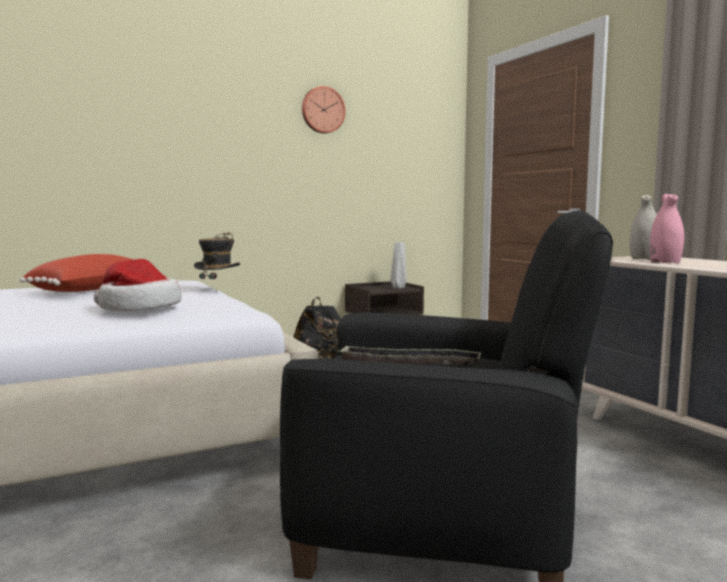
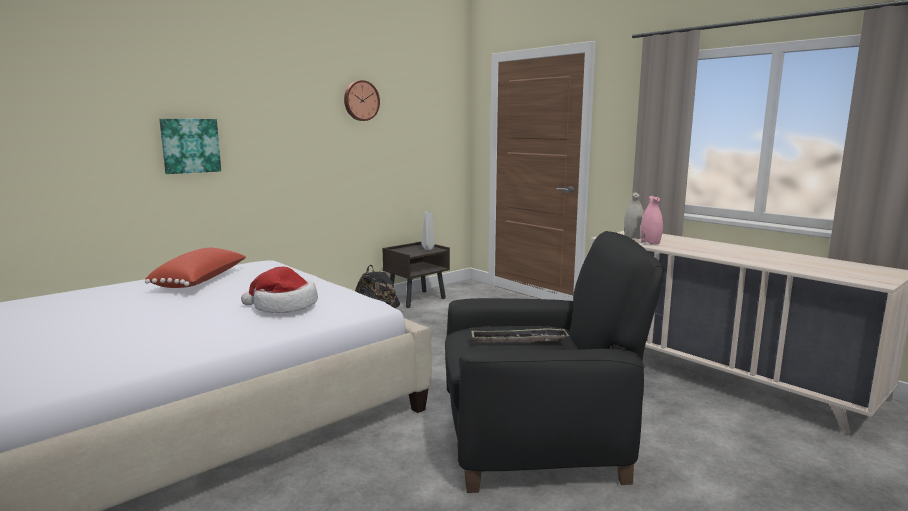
camera: 15 degrees left, 5 degrees up
(117, 149) = (190, 145): none -> picture
(218, 290) = (313, 275): hat -> none

